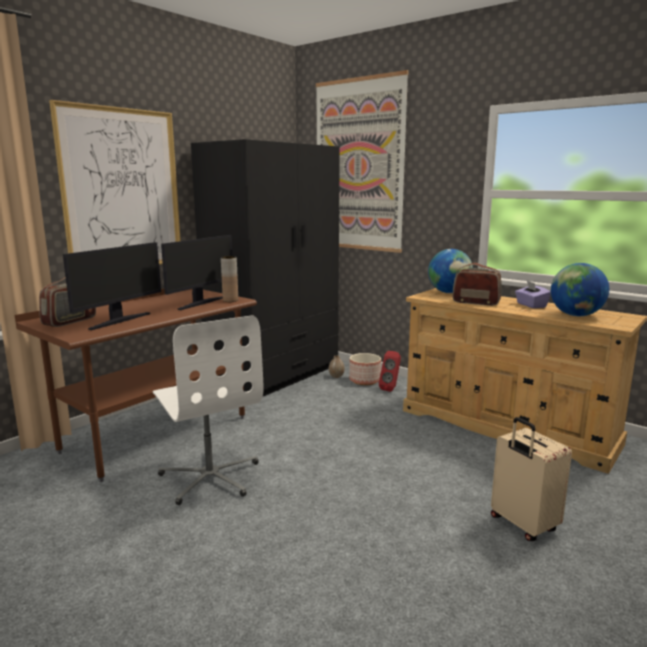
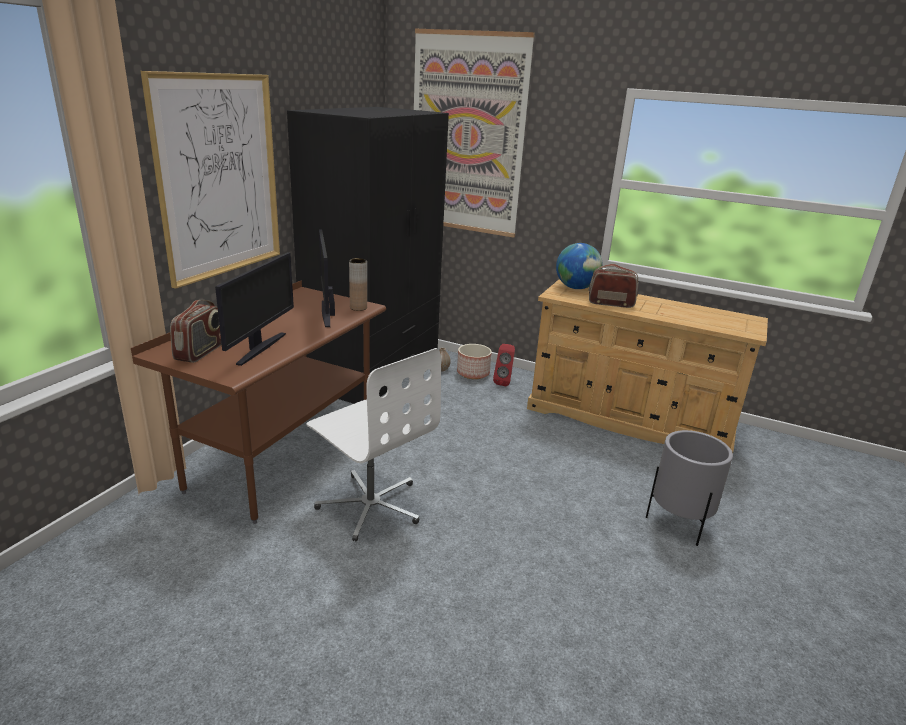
camera: 15 degrees left, 10 degrees up
(200, 303) = (328, 313): monitor -> monitor turned 150 degrees clockwise
(522, 525) = (678, 524): beige suitcase -> grey planter
(531, 305) = (662, 306): purple tissue box -> none
(576, 315) = (709, 320): globe -> none

